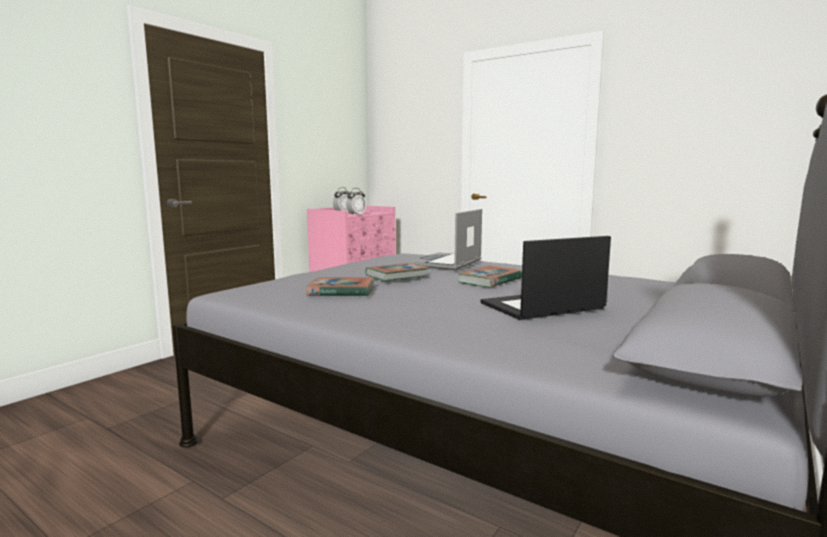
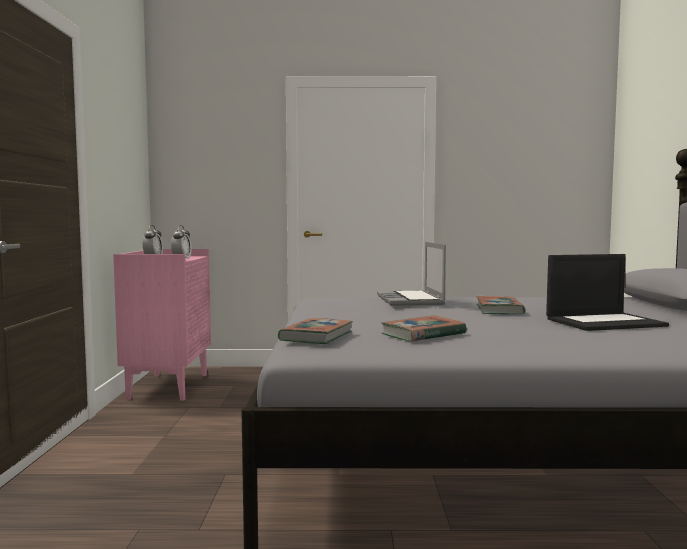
camera: 35 degrees left, 5 degrees down
(397, 276) = (411, 315): book -> book (316, 336)
(541, 306) = (605, 322): laptop -> laptop turned 135 degrees counterclockwise

